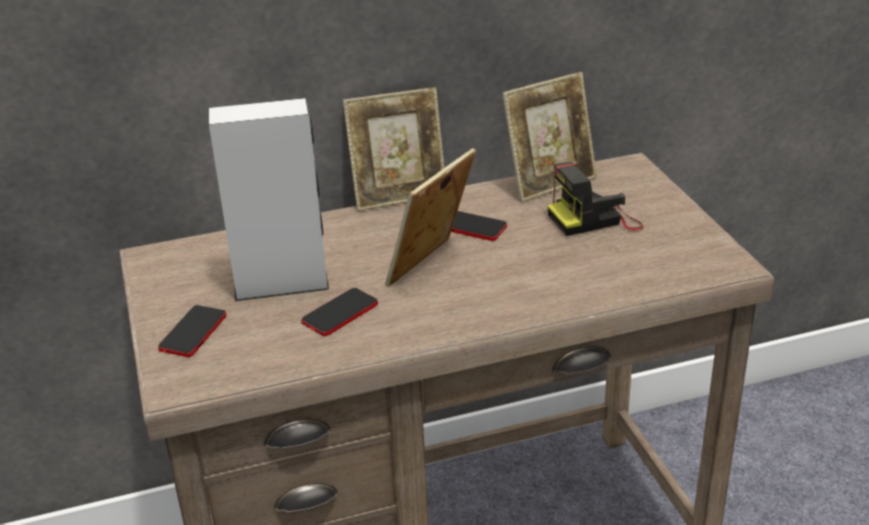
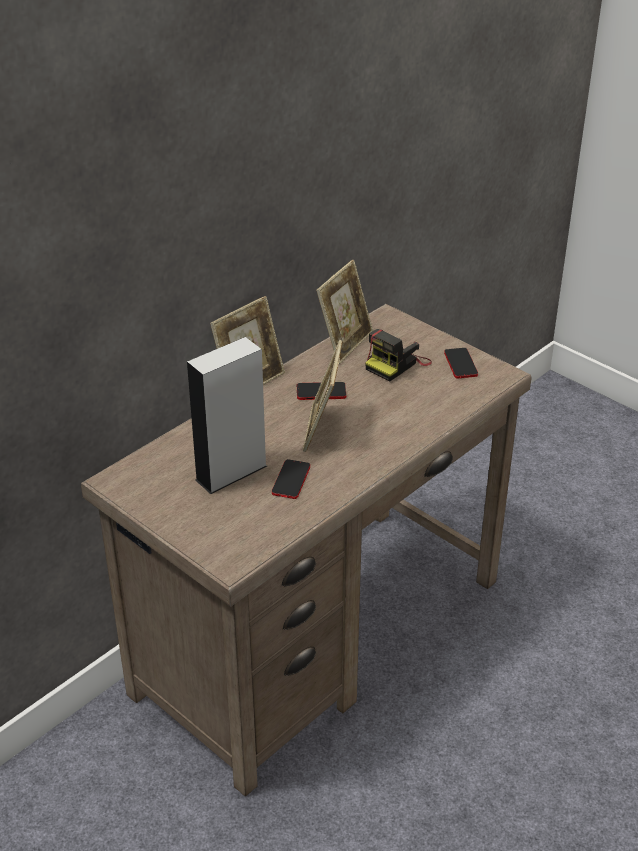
camera: 30 degrees left, 5 degrees up
(193, 332) = (204, 525): phone -> phone (460, 364)

